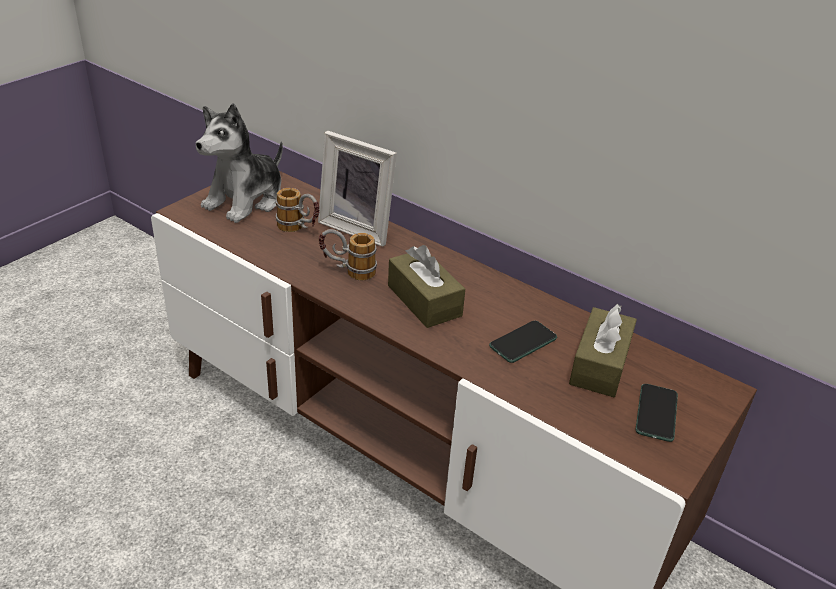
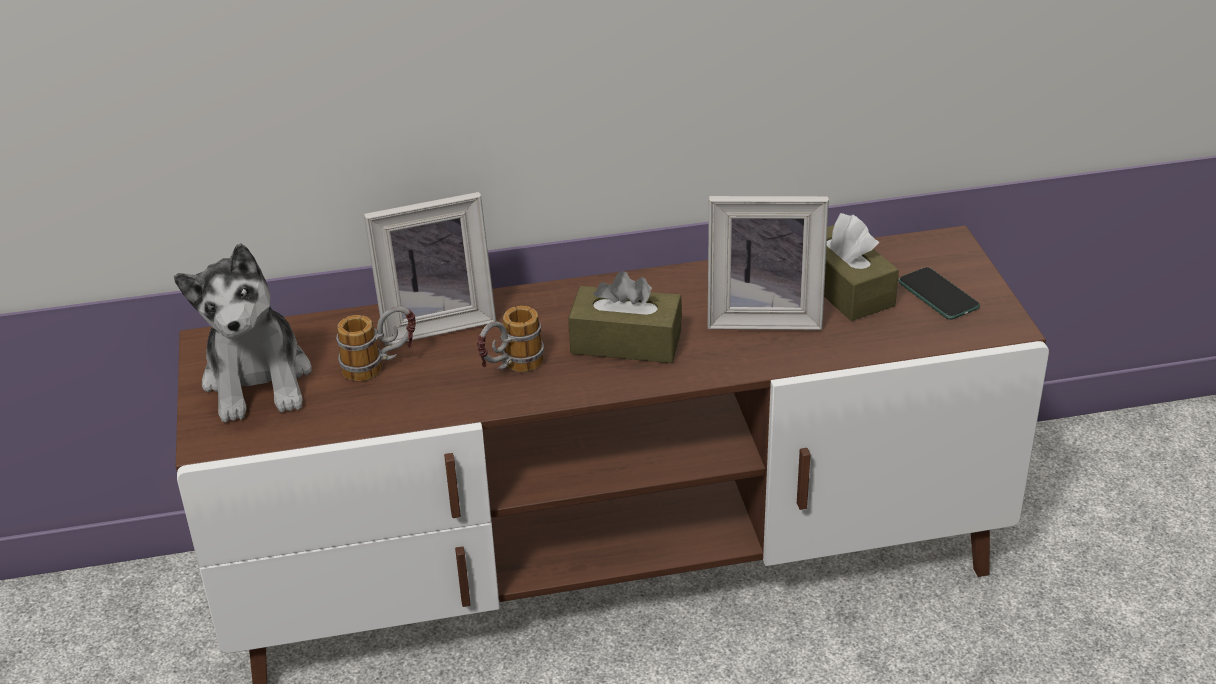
camera: 45 degrees left, 0 degrees up
(523, 342) = (764, 315): phone -> picture frame

